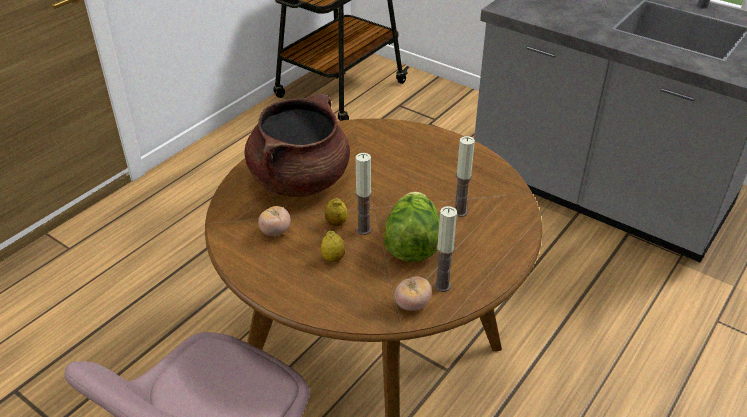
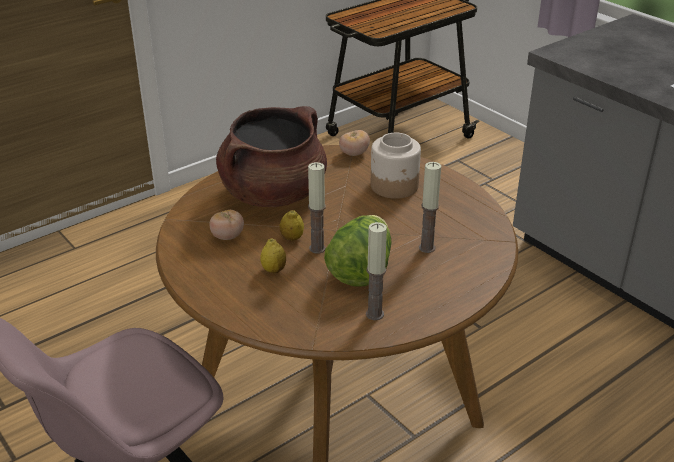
camera: 15 degrees right, 5 degrees down
(406, 155) = (395, 186): none -> jar
(412, 304) = (334, 326): tomato -> tomato (354, 154)

